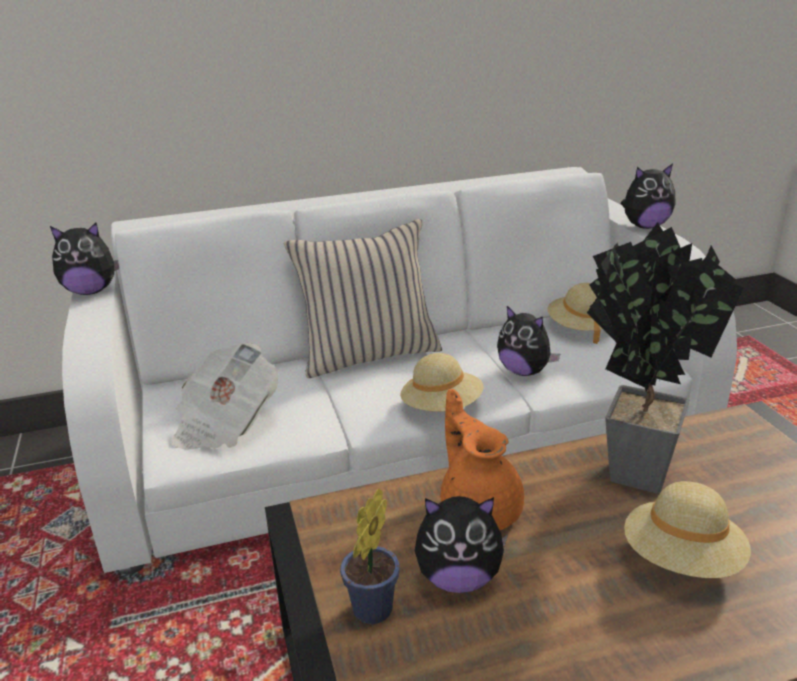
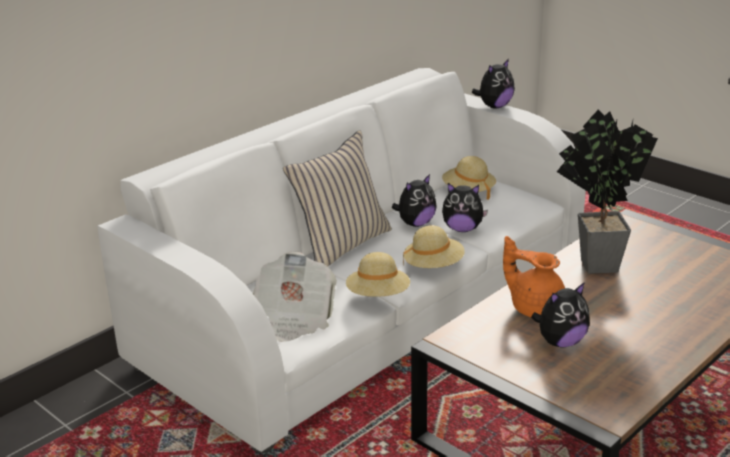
camera: 30 degrees left, 0 degrees up
(91, 291) = (150, 240): plush toy -> plush toy (415, 223)
(370, 613) = (534, 371): potted plant -> none
(682, 560) = (656, 299): beige hat -> beige hat (378, 296)

